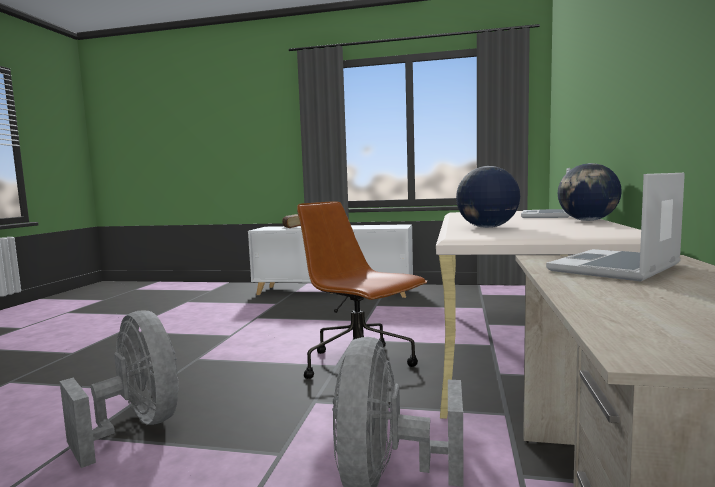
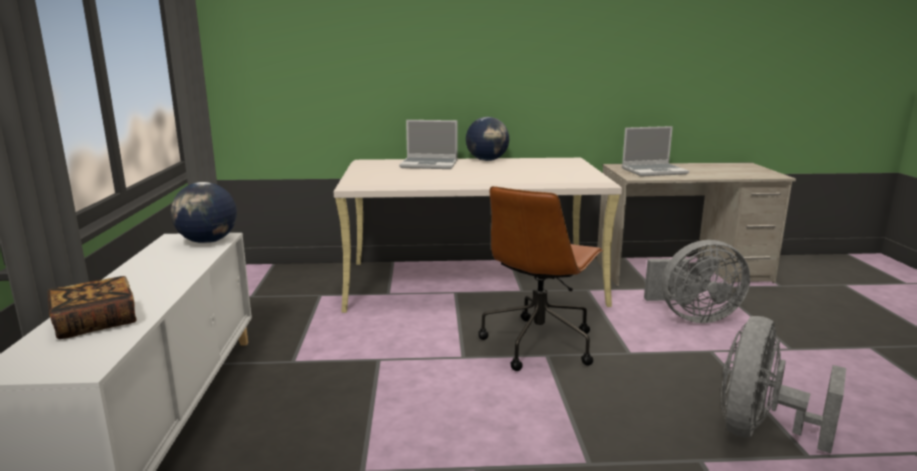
camera: 105 degrees left, 10 degrees up
(487, 227) = (543, 175): globe -> globe (208, 241)
(616, 268) = (654, 171): laptop -> laptop turned 45 degrees counterclockwise

